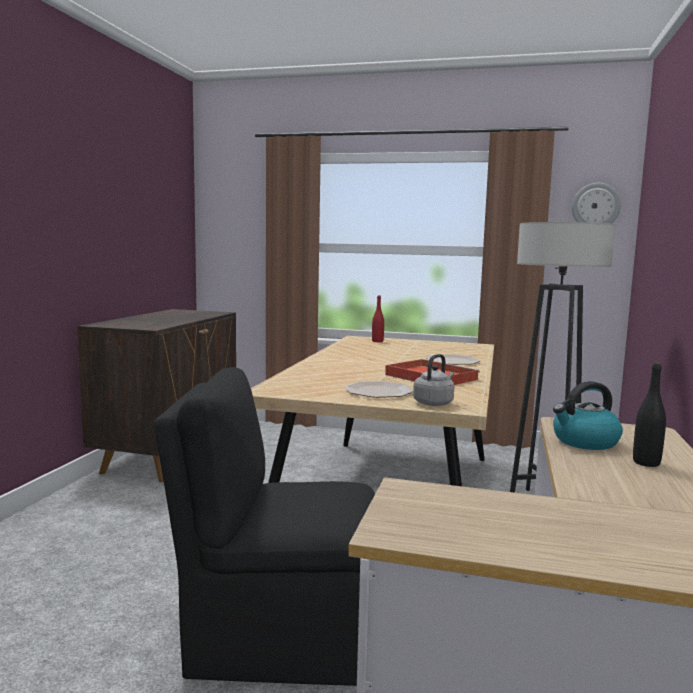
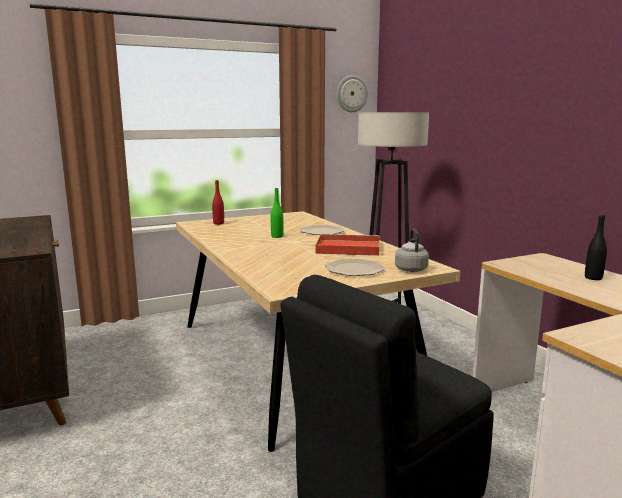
camera: 40 degrees left, 5 degrees up
(395, 358) = (277, 236): none -> green bottle
(584, 442) = (542, 273): kettle -> none

